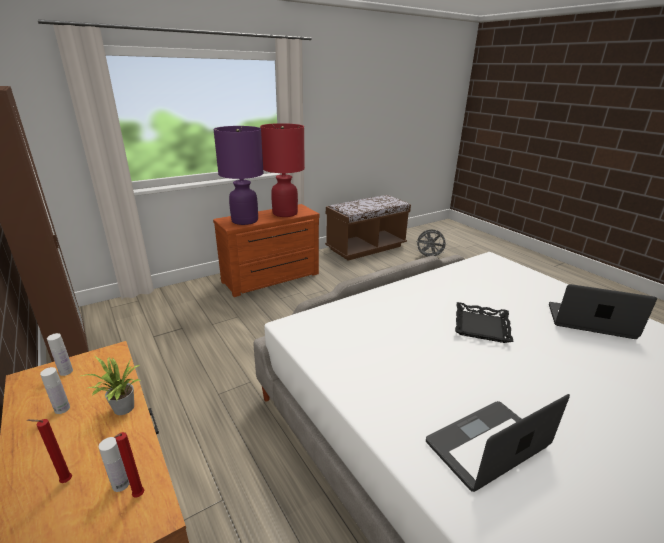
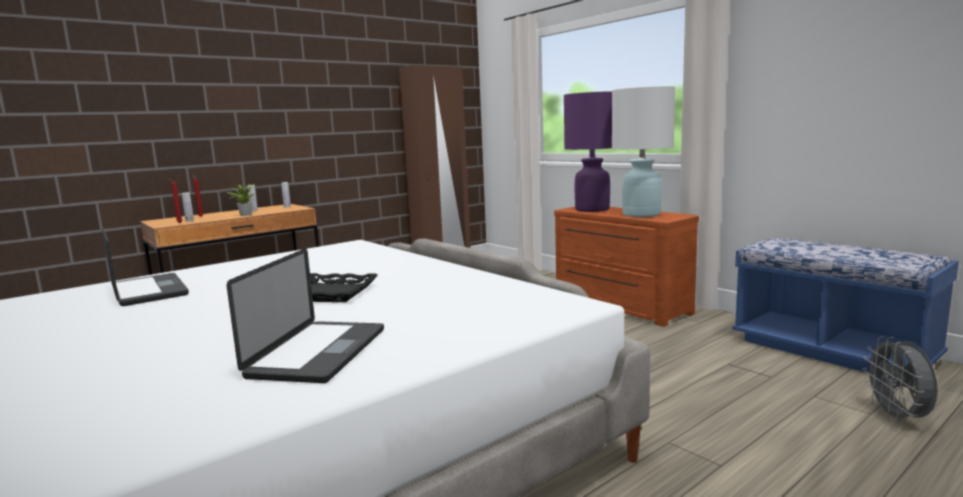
camera: 85 degrees right, 15 degrees down
(285, 213) = (641, 214): red table lamp -> white table lamp
(366, 248) = (831, 350): brown bench -> blue bench

